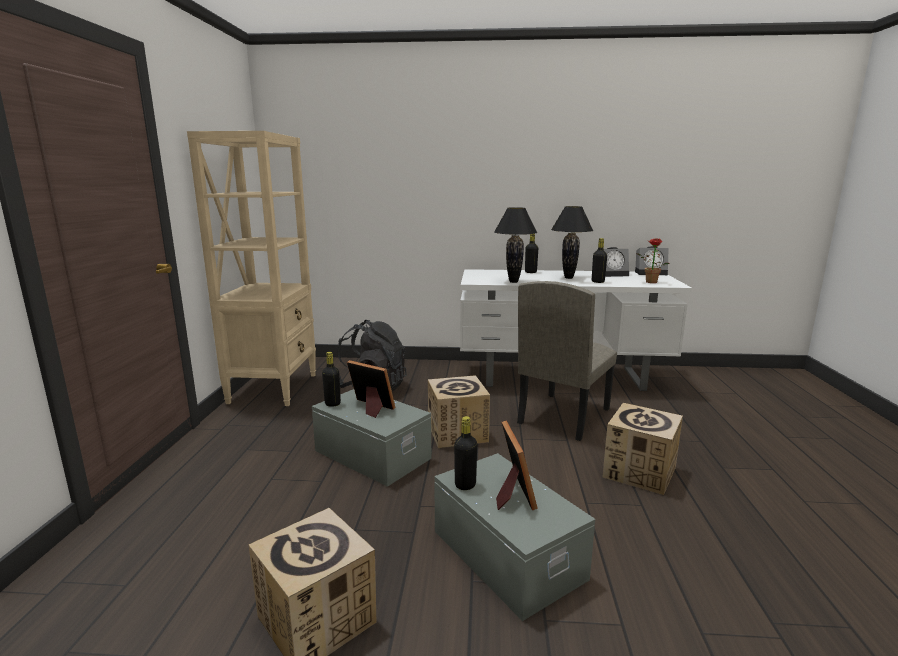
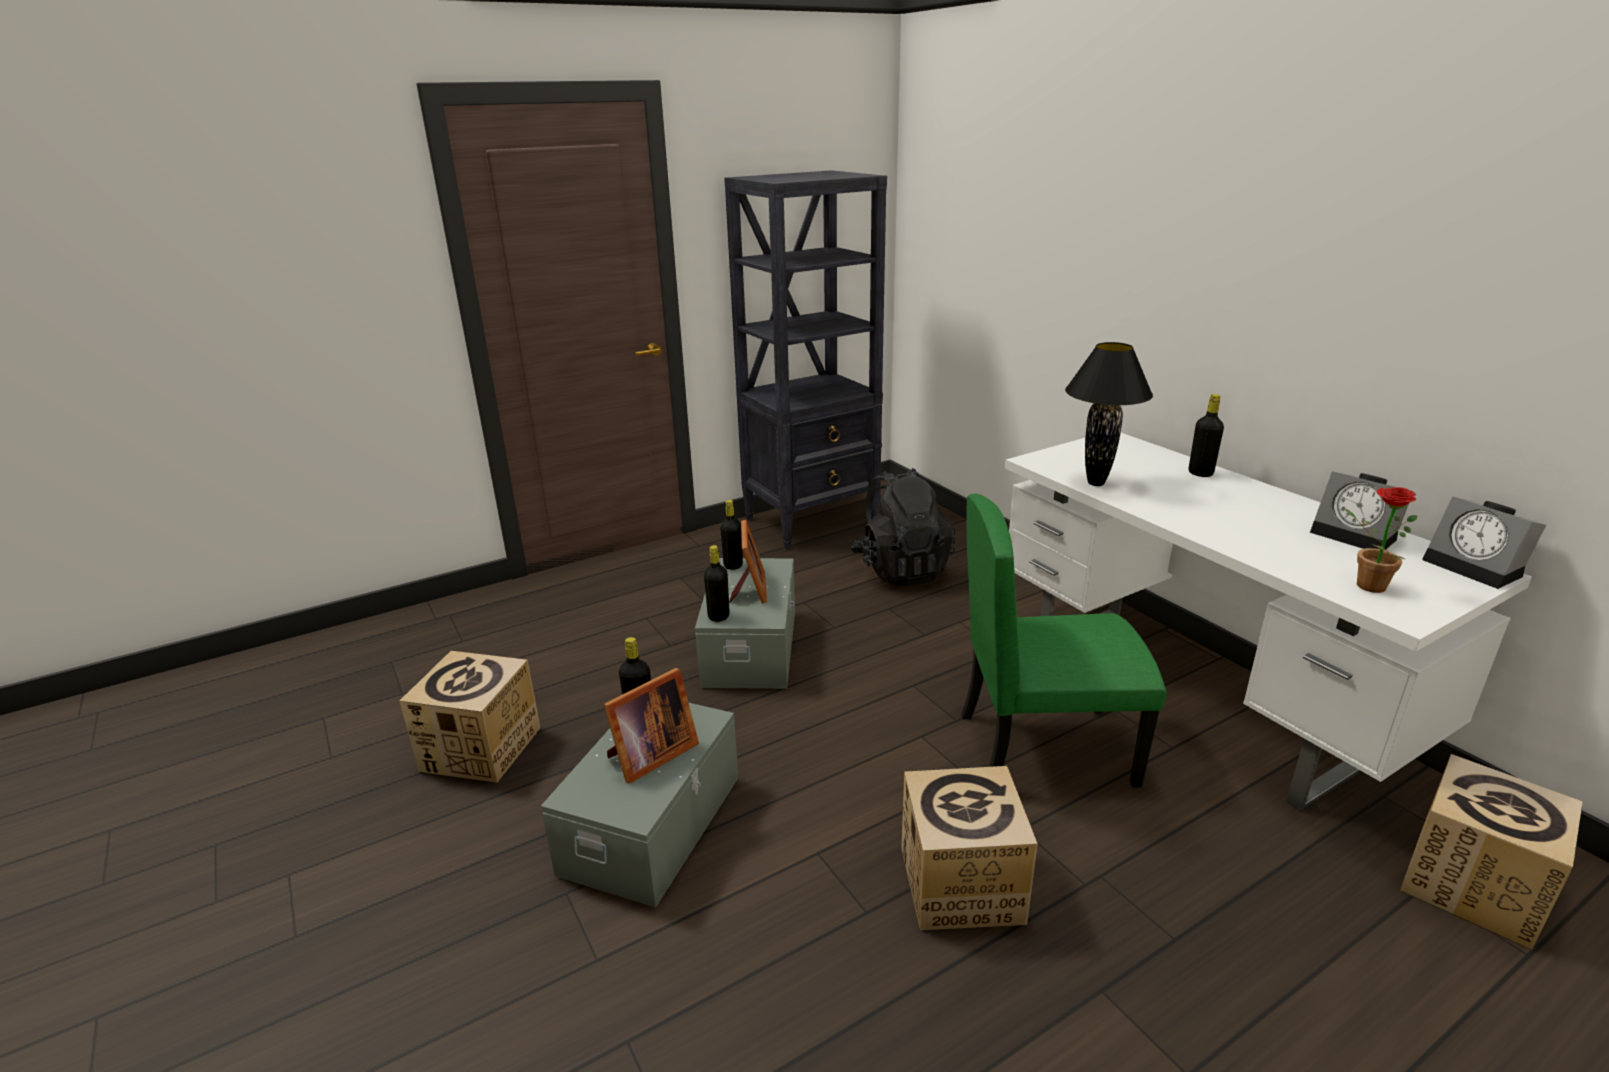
camera: 55 degrees right, 10 degrees up
(274, 388) = (812, 520): beige bookcase -> black bookcase
(457, 433) = (869, 679): cardboard box -> cardboard box (1472, 886)
(563, 416) = (1045, 747): beige chair -> green chair
(569, 278) = (1226, 510): black table lamp -> none
(597, 282) = (1249, 540): black bottle -> black bottle (718, 616)

